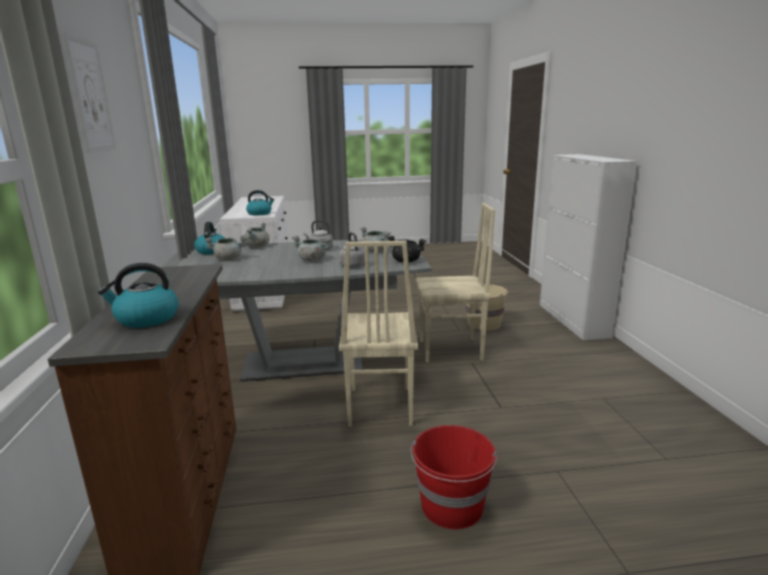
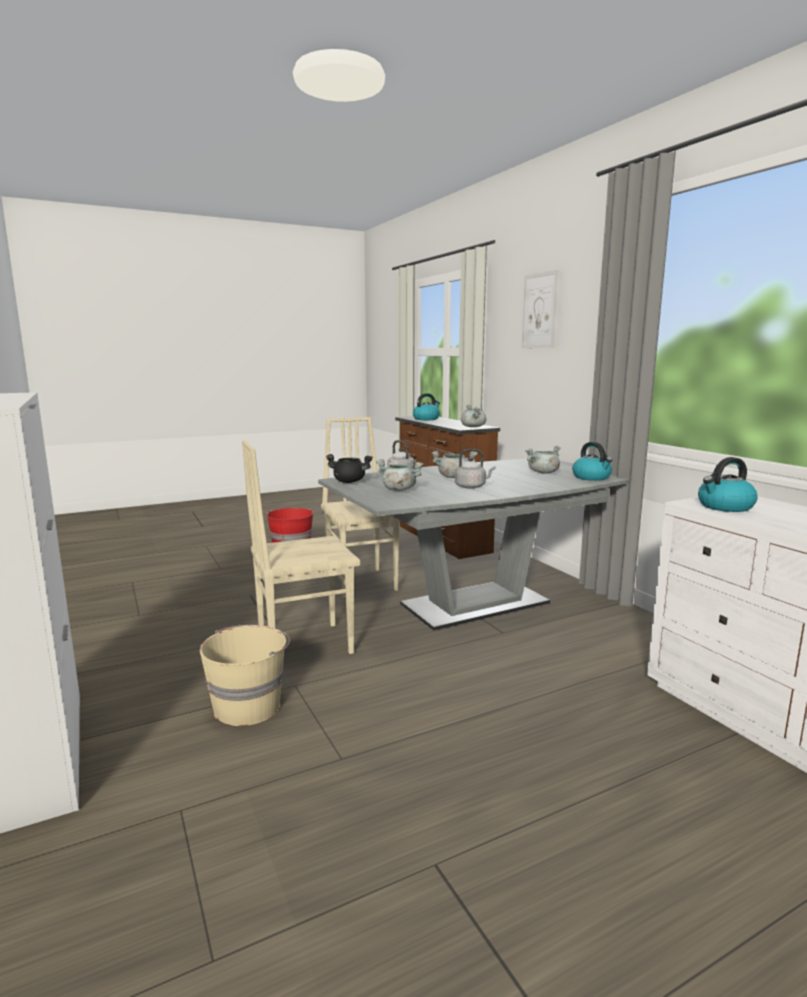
camera: 160 degrees right, 5 degrees down
(257, 246) = (560, 485): grey cooking pot -> grey cooking pot (473, 427)

